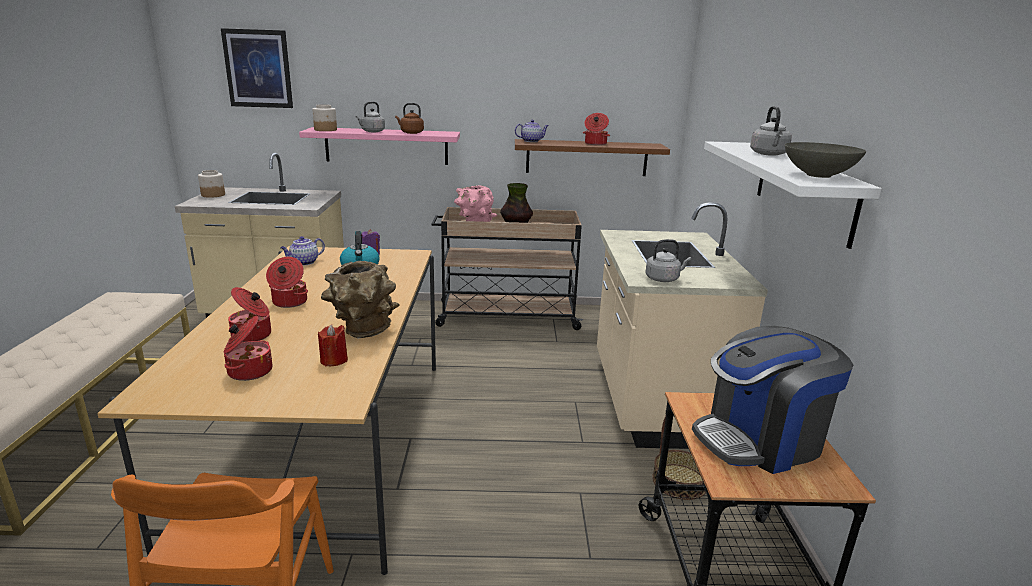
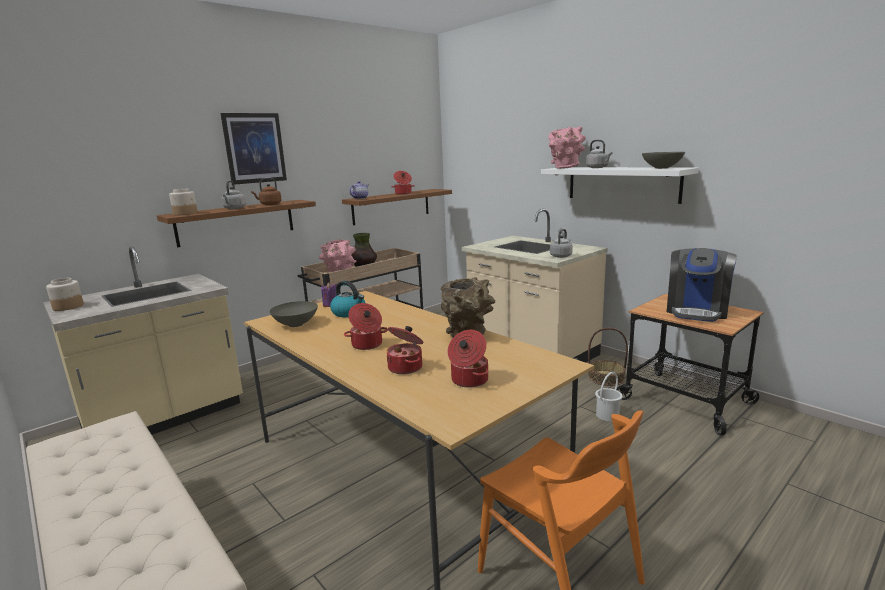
camera: 40 degrees left, 5 degrees down
(258, 69) = (85, 160): picture -> picture (254, 148)
(304, 262) = (296, 325): teapot -> grey bowl
(334, 360) = (497, 354): red candle -> none
(386, 146) = (236, 222): pink shelf -> brown shelf
(589, 523) = (608, 415): none -> white bucket
(737, 145) = (565, 168): none -> pink vase

